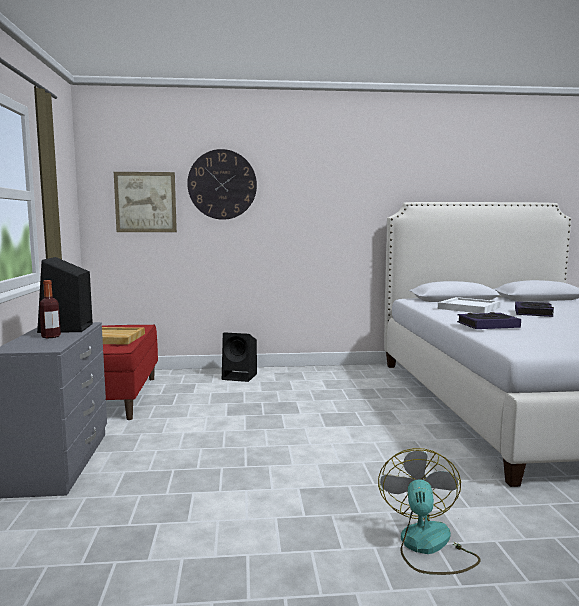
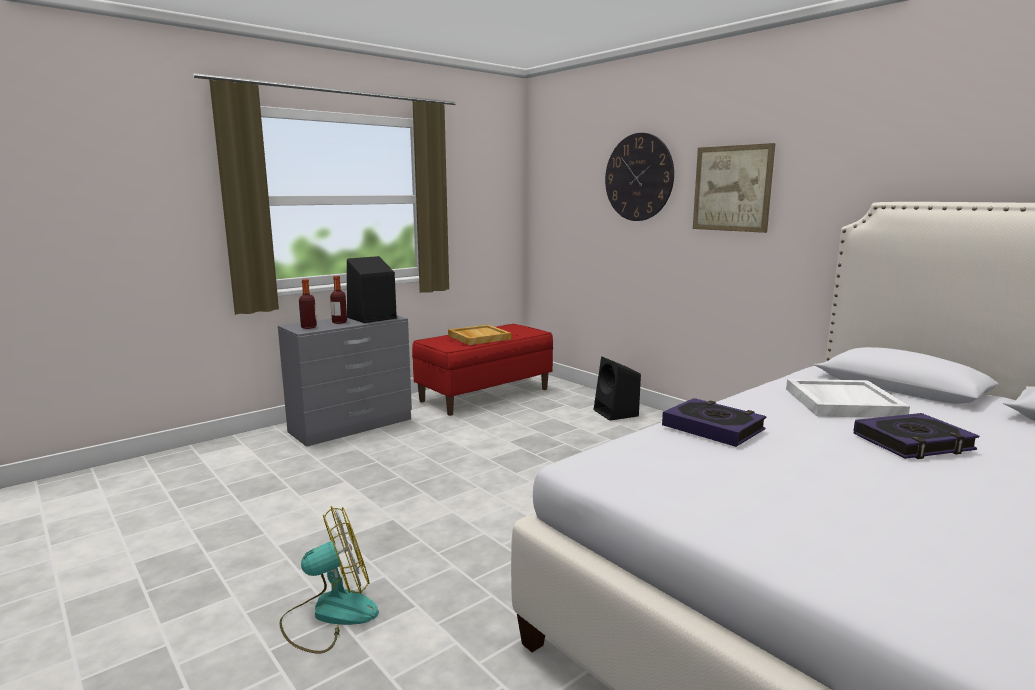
camera: 55 degrees right, 5 degrees up
(39, 346) = (309, 327): none -> bottle
(145, 202) = (571, 199): picture -> picture (732, 188)

